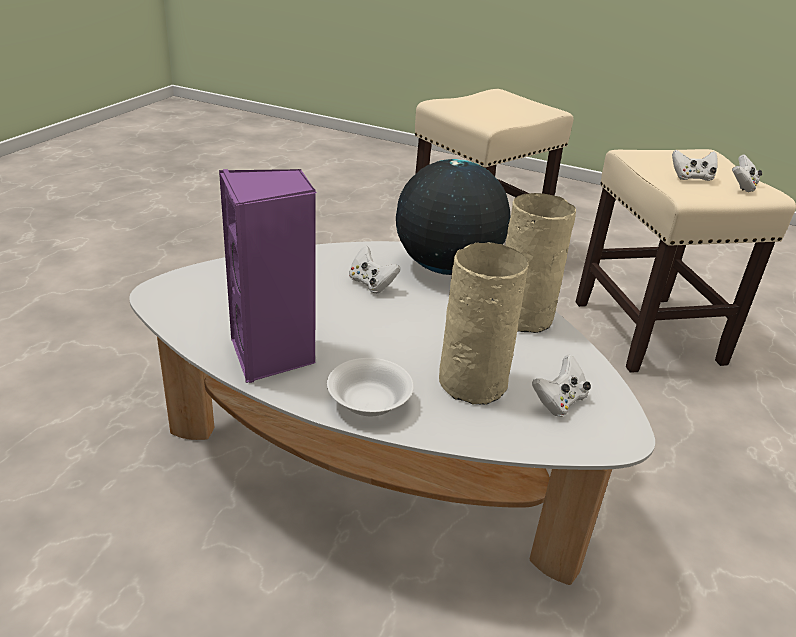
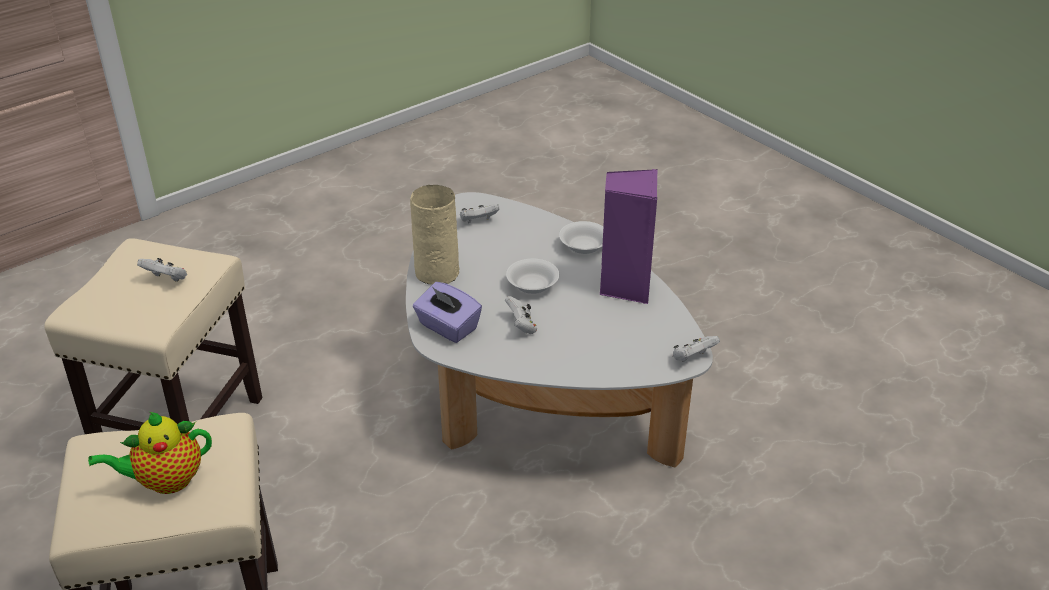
camera: 150 degrees left, 5 degrees up
(397, 328) = (532, 286): none -> white bowl
(446, 268) = (447, 327): globe -> purple tissue box
(474, 382) = (515, 242): beige vase -> none
(487, 106) = (165, 481): none -> teapot
(742, 186) = (145, 257): white game controller -> white game controller (693, 358)

